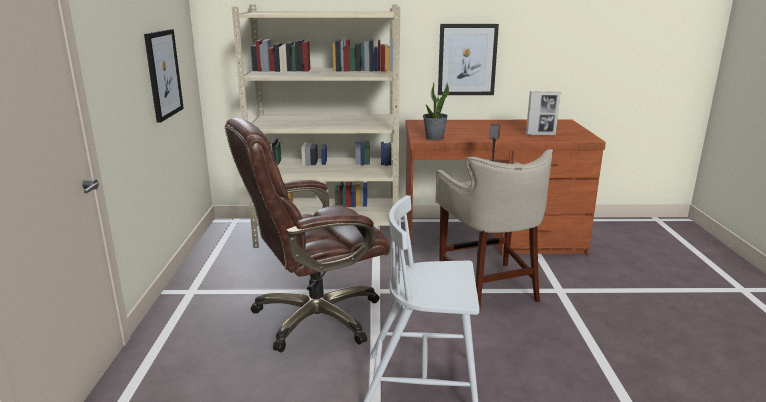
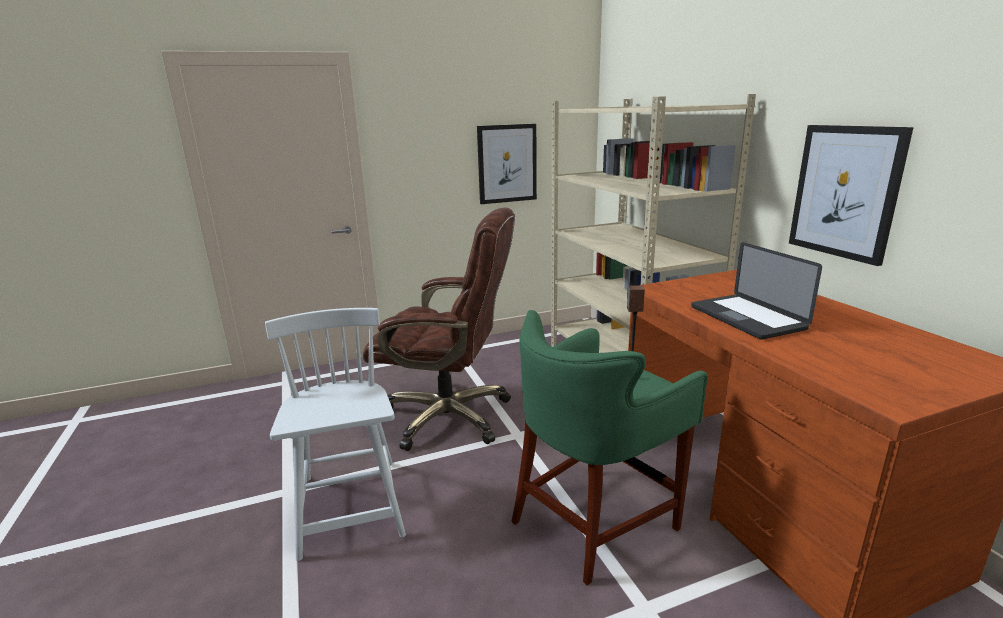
camera: 70 degrees right, 0 degrees up
(317, 316) = (447, 415): brown office chair -> brown office chair turned 150 degrees clockwise
(434, 138) = (668, 293): potted plant -> none
(487, 134) = (746, 318): none -> laptop
(489, 286) = (594, 522): beige stool -> green stool
(540, 134) = (826, 354): picture frame -> none

